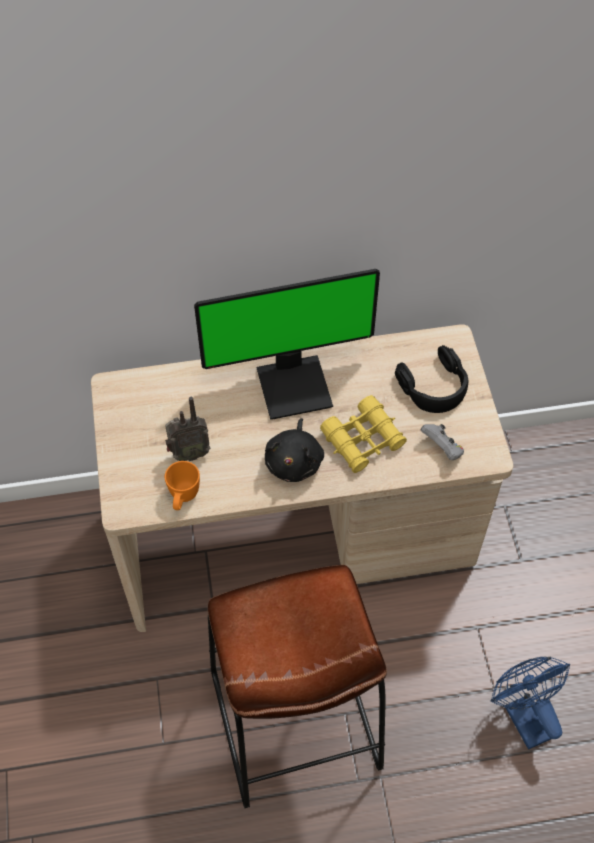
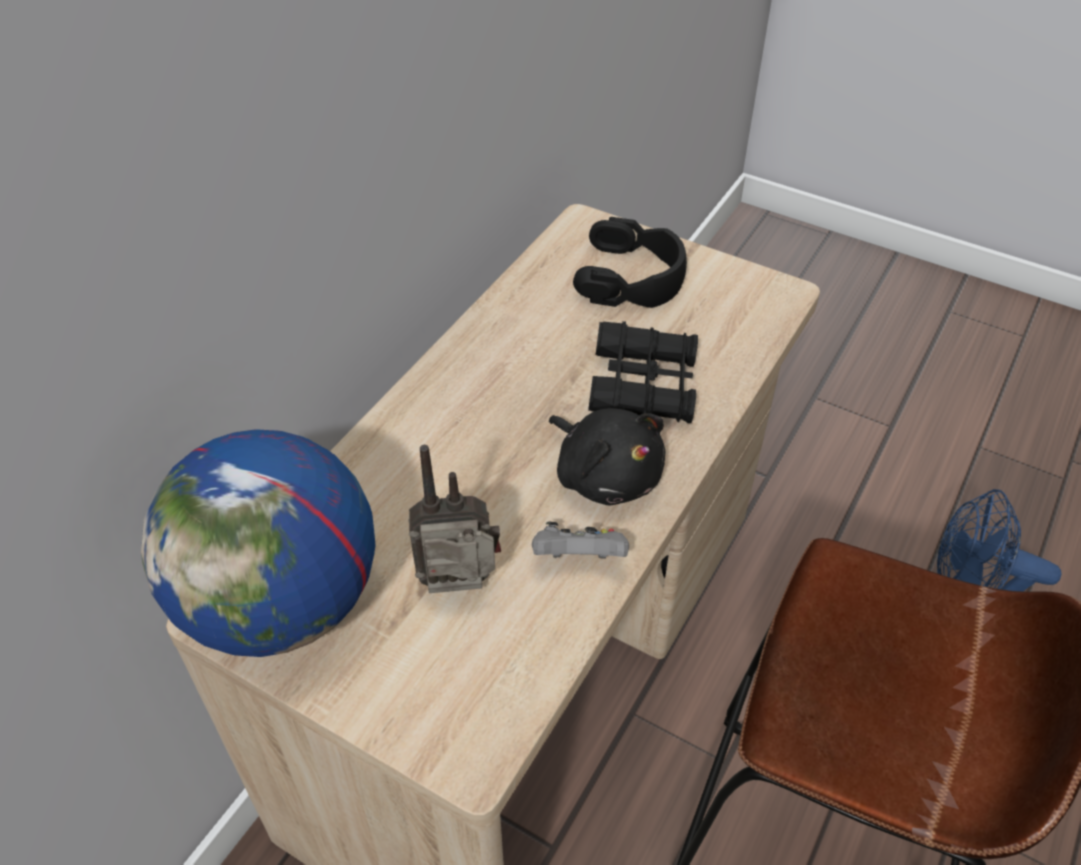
camera: 50 degrees left, 10 degrees down
(131, 402) = (282, 605): none -> globe
(183, 498) = (536, 653): orange mug -> none
(188, 453) = (460, 591): radio -> radio turned 120 degrees counterclockwise
(294, 384) = (479, 397): monitor -> none
(363, 440) = (643, 385): yellow binoculars -> black binoculars
(442, 449) = (732, 324): grey game controller -> grey game controller (579, 559)

